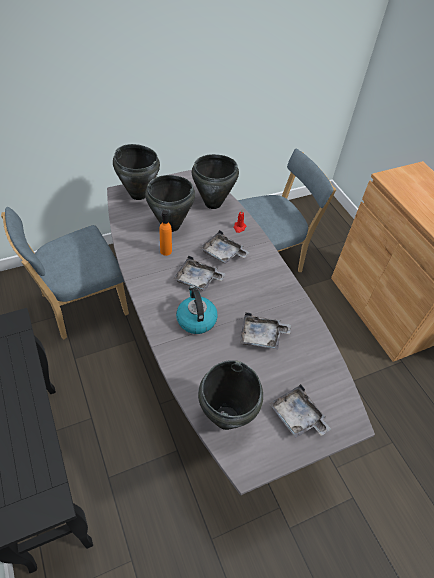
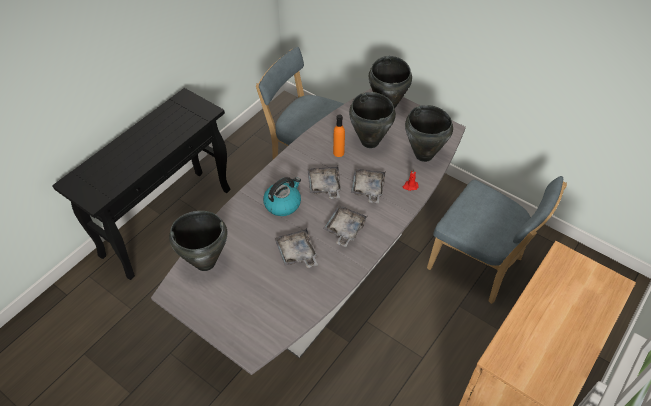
camera: 65 degrees right, 0 degrees up
(297, 417) = (233, 308): grey tray -> grey tray (344, 229)

